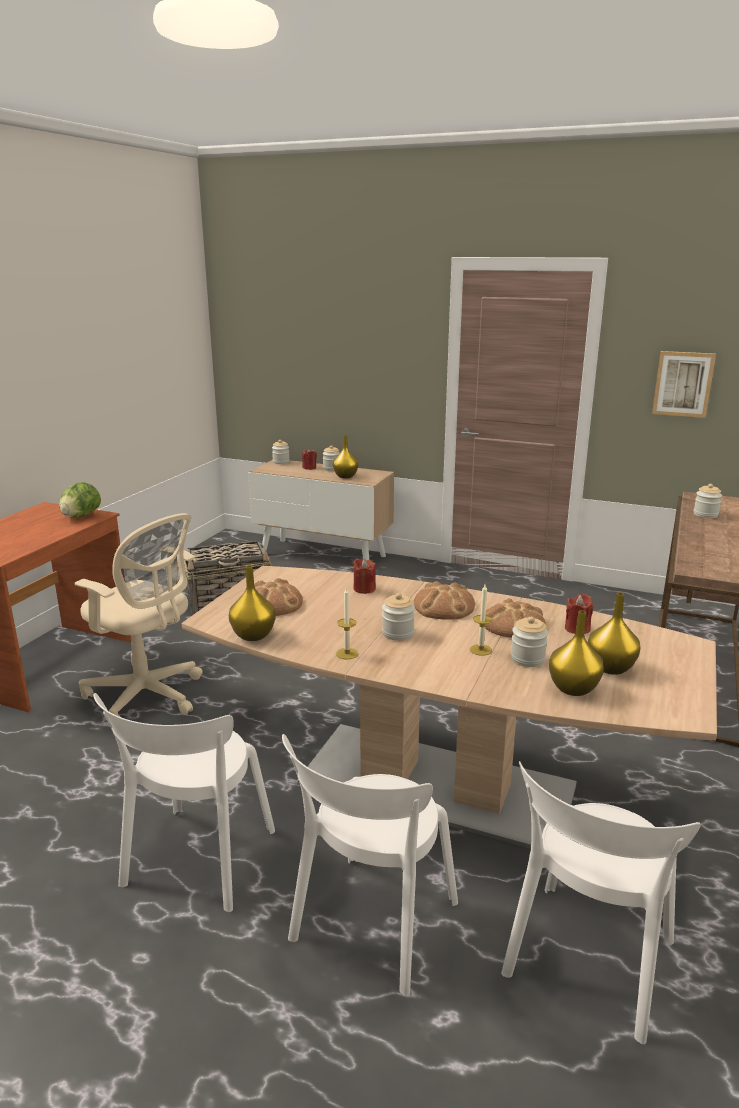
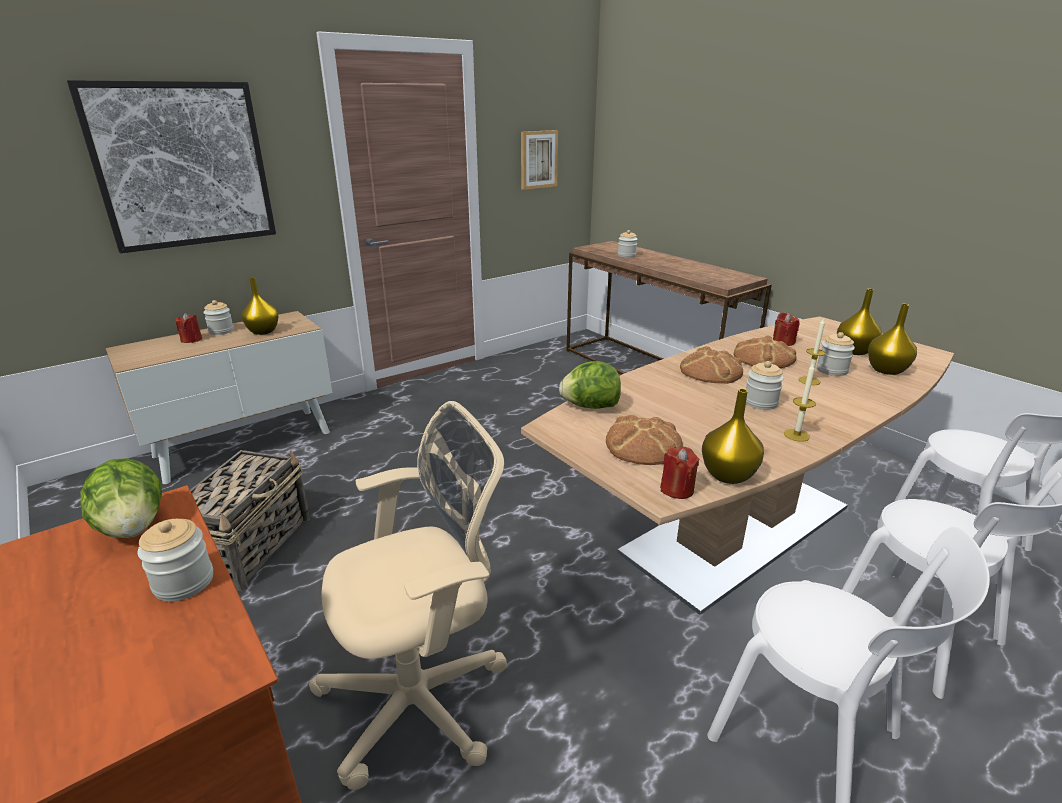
camera: 60 degrees left, 5 degrees up
(281, 462) = (130, 348): jar -> jar (184, 582)
(316, 577) = (590, 406): none -> lettuce
(341, 350) = (183, 166): none -> picture
(364, 589) = (643, 392): red candle -> red candle (677, 489)

